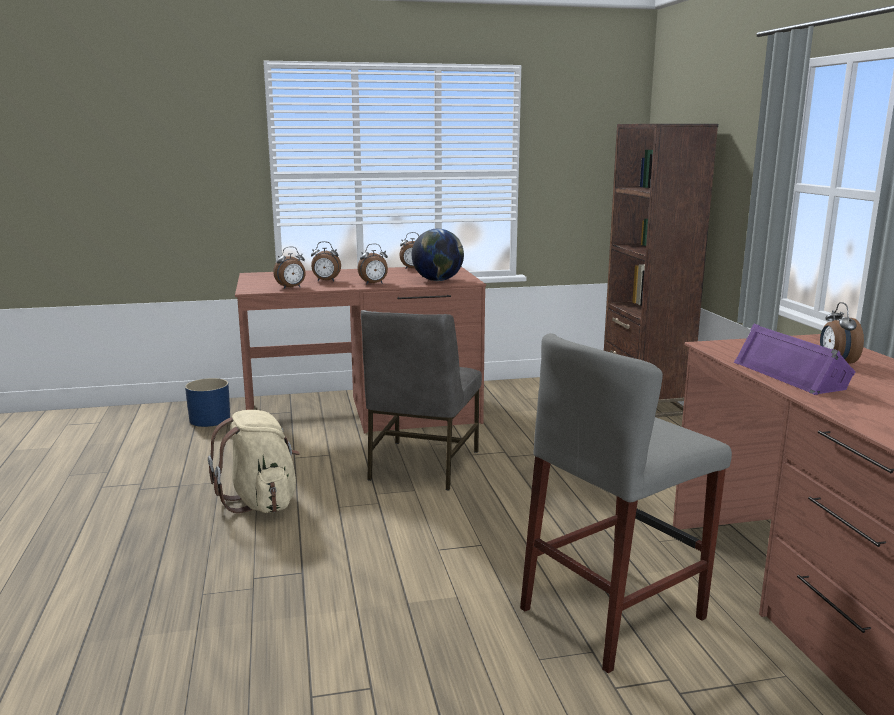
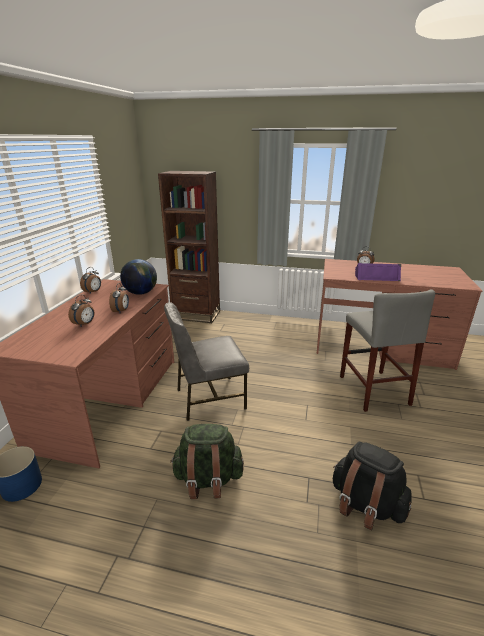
camera: 65 degrees left, 10 degrees up
(261, 502) = (208, 479): beige backpack -> green backpack
(269, 631) = (365, 505): none -> black backpack
(291, 288) = (89, 340): alarm clock -> none
(421, 465) = (209, 398): grey chair -> grey chair turned 120 degrees clockwise

